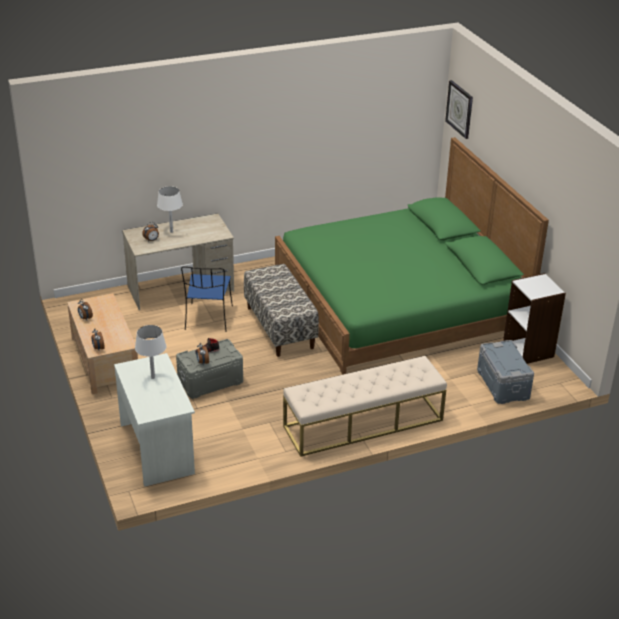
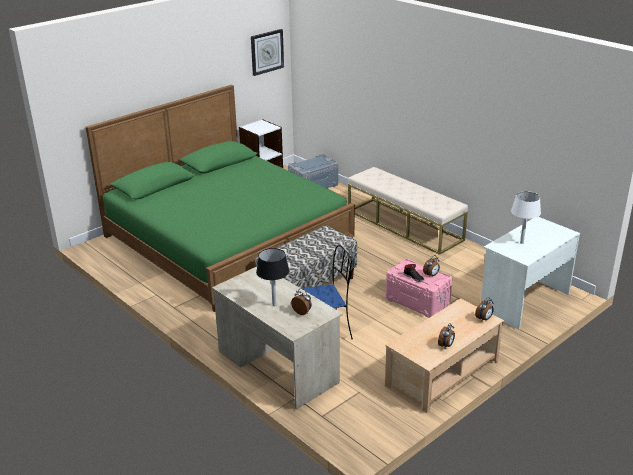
camera: 110 degrees left, 5 degrees down
(171, 231) = (274, 305): white table lamp -> black table lamp
(210, 382) = (418, 301): grey storage box -> pink storage box
(459, 109) = (75, 98): wall clock -> wall clock (267, 52)

